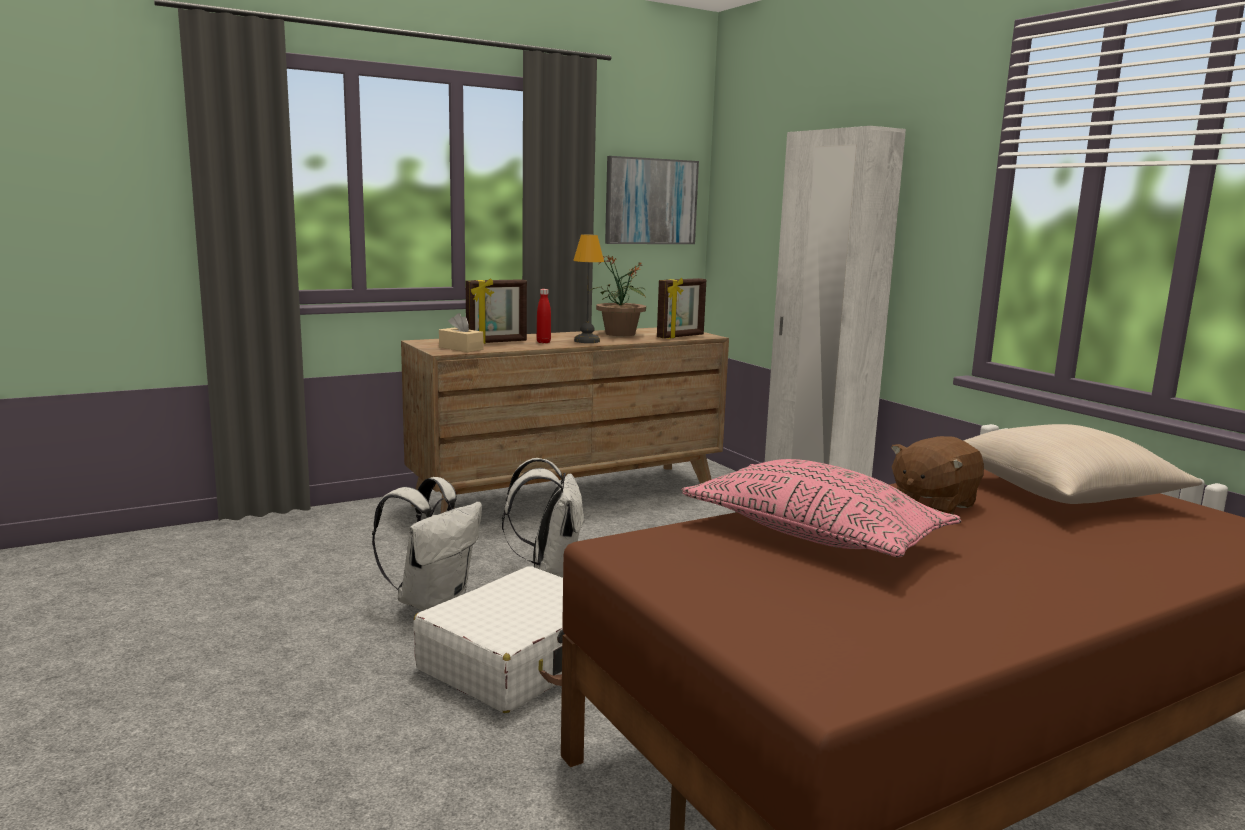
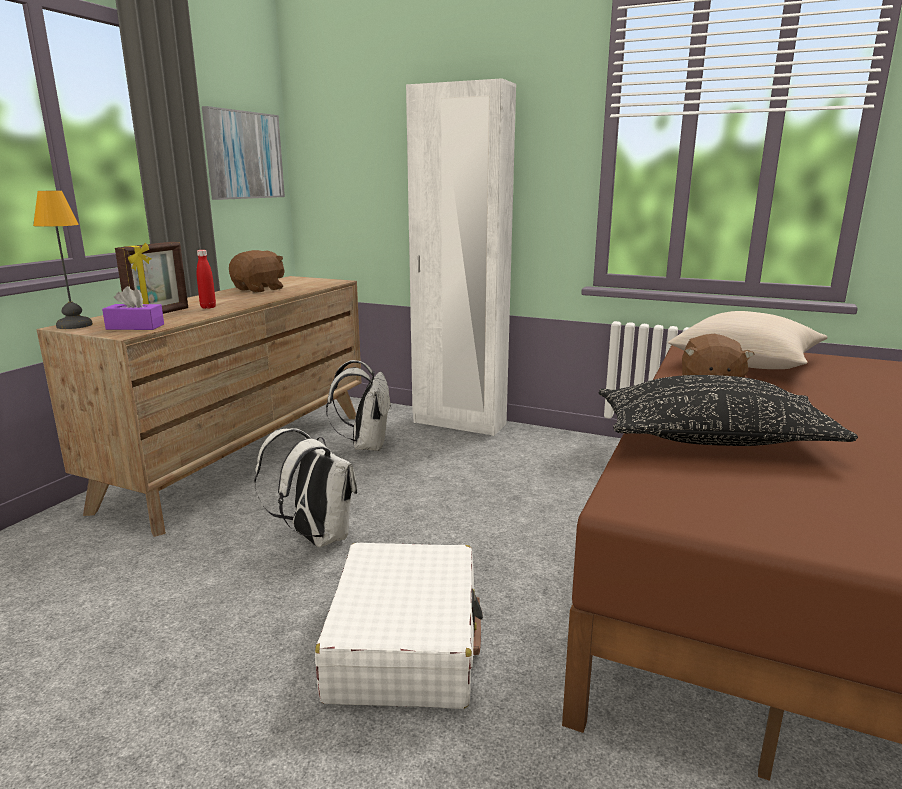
camera: 35 degrees left, 5 degrees up
(432, 601) = (239, 616): white backpack -> white backpack (366, 445)
(461, 348) = (135, 327): beige tissue box -> purple tissue box
(587, 341) = (247, 300): table lamp -> table lamp (75, 325)
(619, 334) = (260, 289): potted plant -> brown plush toy
(681, 336) = (318, 284): picture frame -> none
(813, 535) = (712, 439): pink pillow -> black pillow

